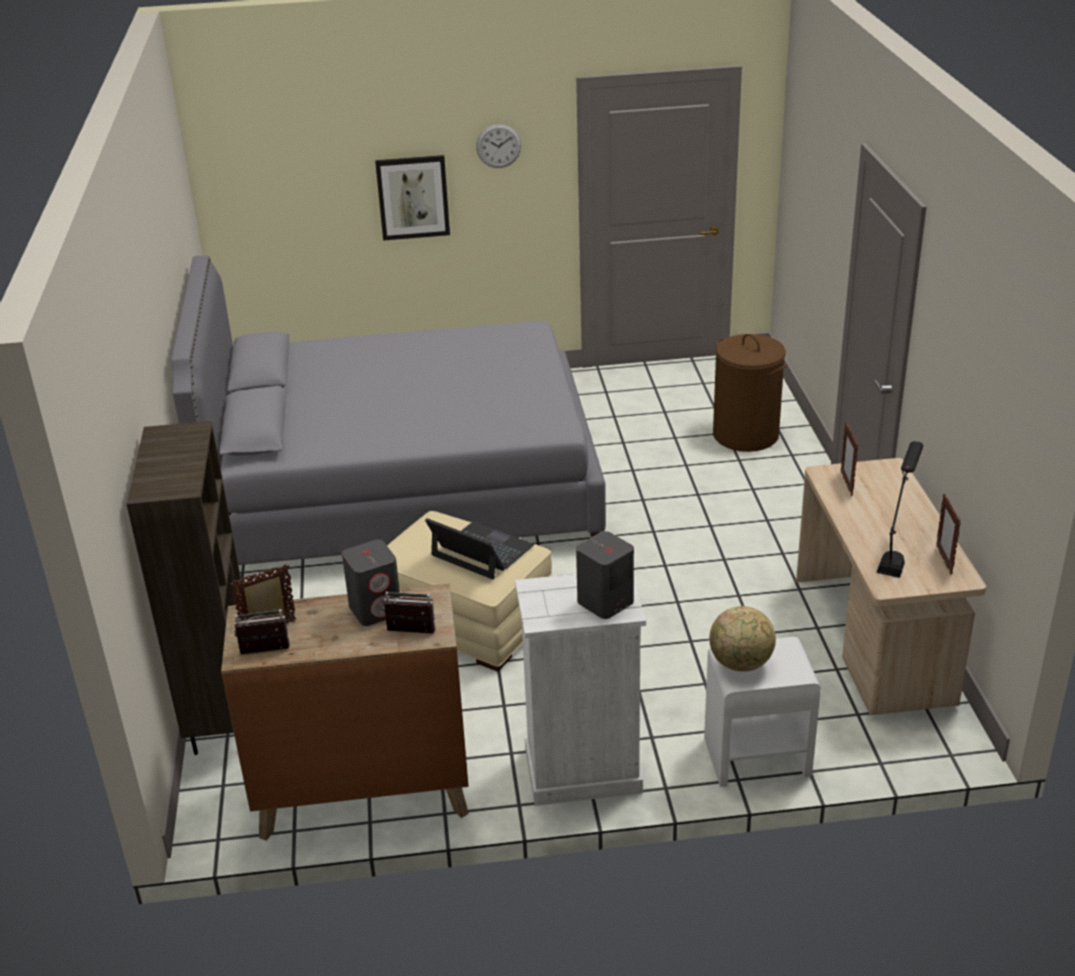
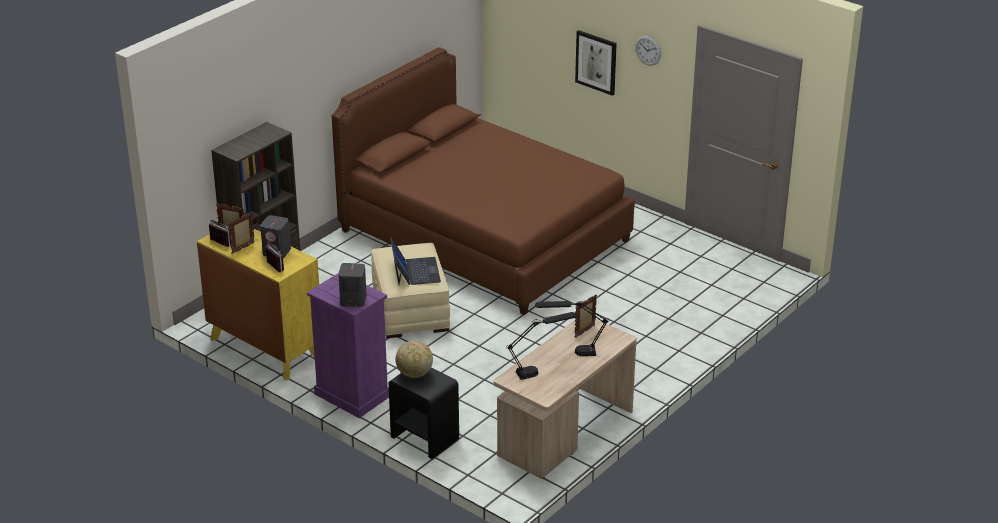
camera: 45 degrees right, 0 degrees up
(363, 794) = (265, 348): brown dresser -> yellow dresser
(404, 490) = (484, 236): grey bed -> brown bed
(582, 771) = (352, 395): white dresser -> purple dresser
(746, 435) = (698, 308): brown laundry basket -> none
(756, 757) = (424, 437): white nightstand -> black nightstand
(880, 513) = (571, 352): none -> black table lamp
(944, 560) = (554, 386): picture frame -> picture frame (243, 248)

